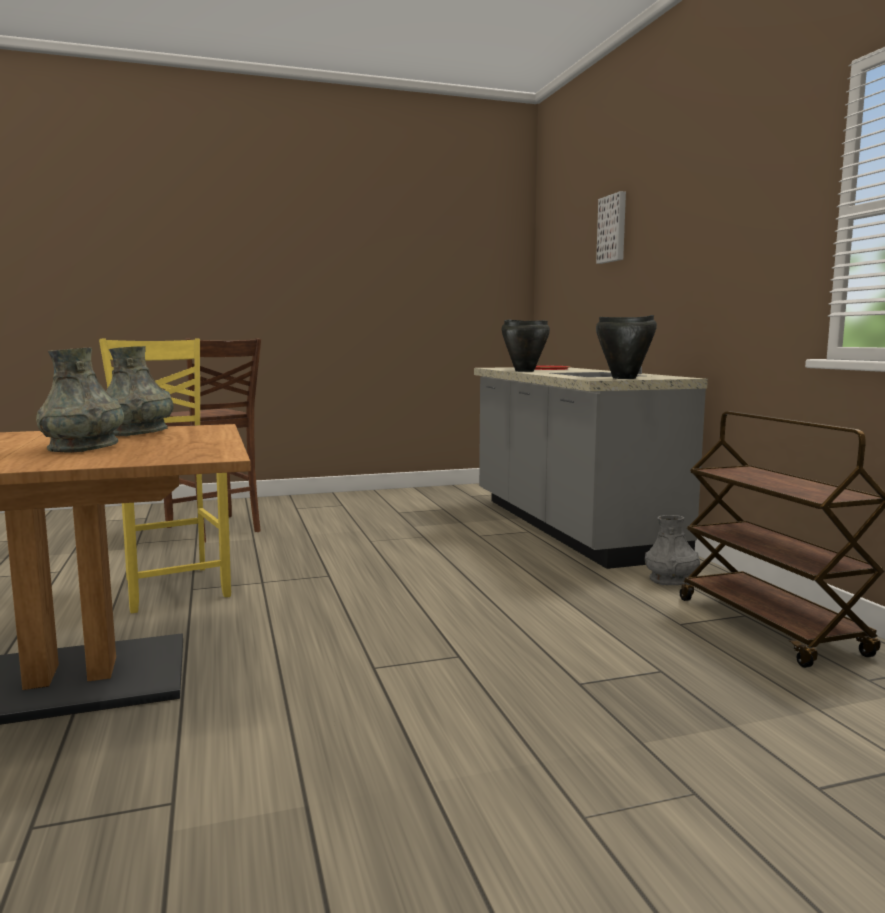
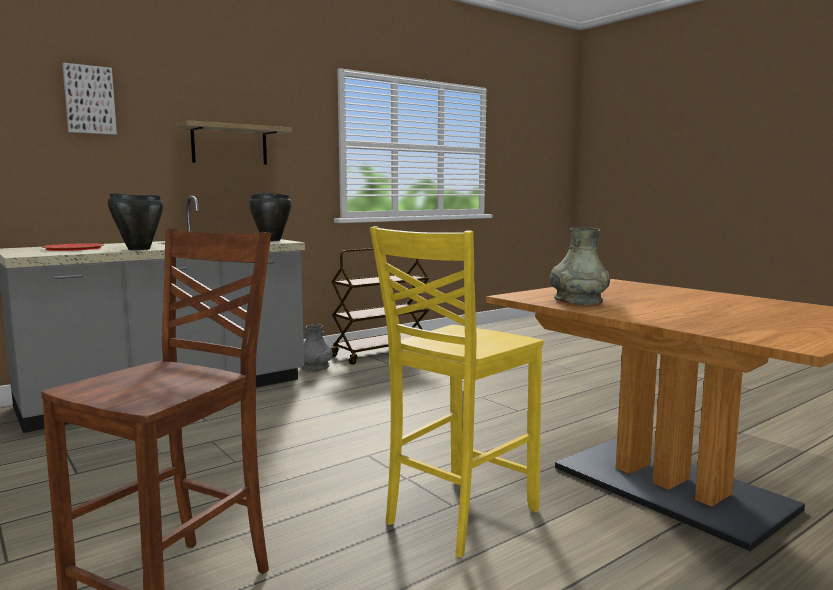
camera: 110 degrees left, 0 degrees up
(83, 448) = (650, 297): grey vase -> none
(699, 251) = (229, 145): none -> shelf

